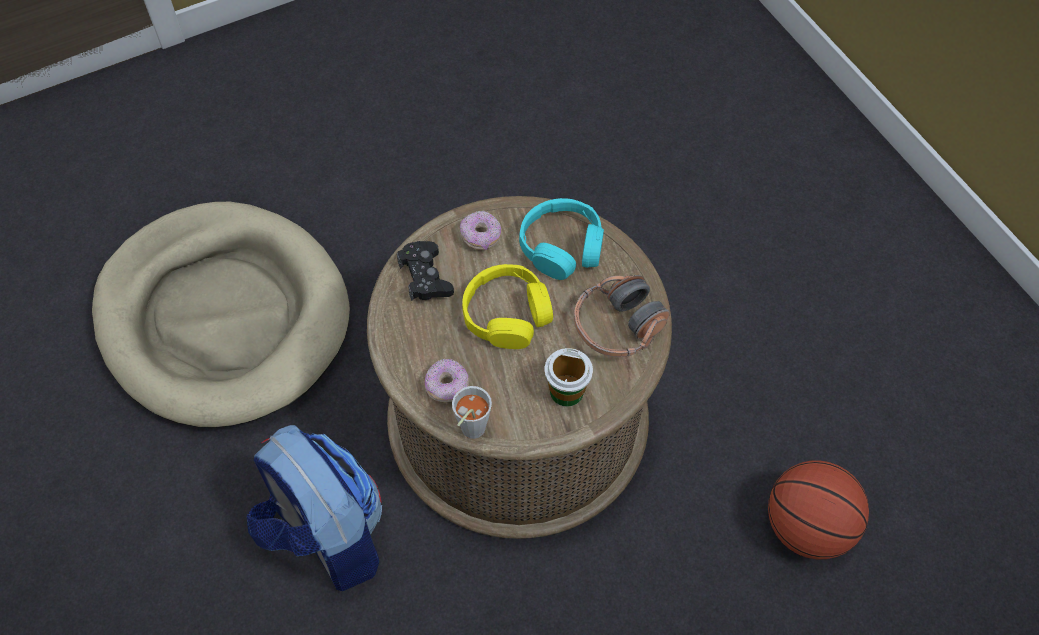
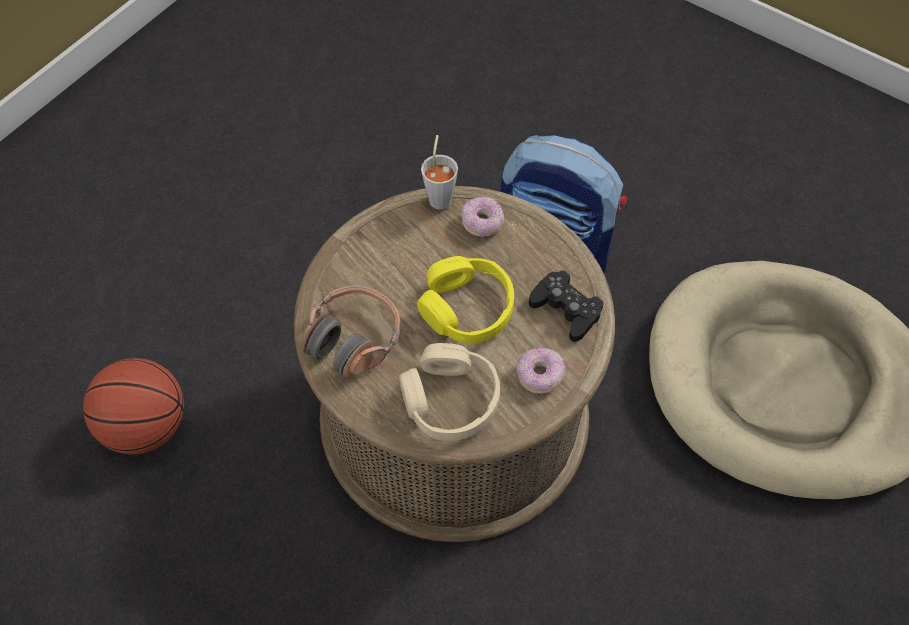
camera: 155 degrees right, 0 degrees up
(562, 246) = (450, 400): turquoise headphones -> beige headphones
(566, 391) = (375, 262): cup -> none

